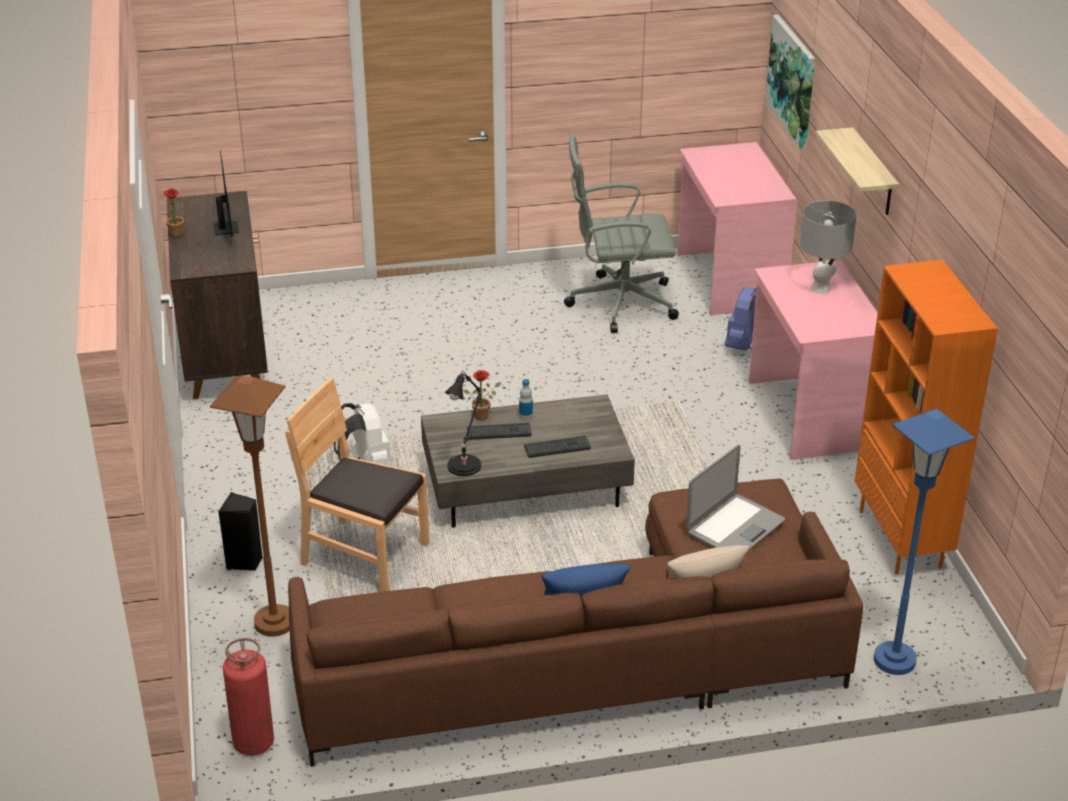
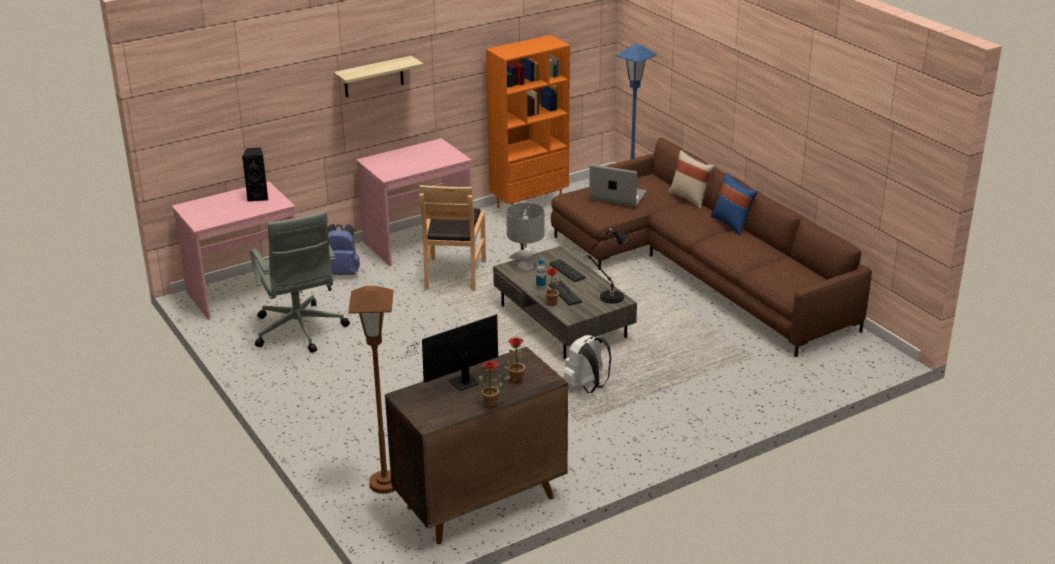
camera: 110 degrees left, 5 degrees down
(204, 254) = (515, 378): none -> potted plant
(245, 562) = (725, 405): black speaker -> black speaker (258, 197)
(253, 743) = (865, 354): fire extinguisher -> none
(274, 622) = (769, 376): brown floor lamp -> brown floor lamp (385, 484)
(365, 555) = (679, 362): brown chair -> brown chair (454, 274)
(792, 81) = (215, 117): picture -> none
(821, 288) = (399, 160): grey table lamp -> grey table lamp (525, 266)

